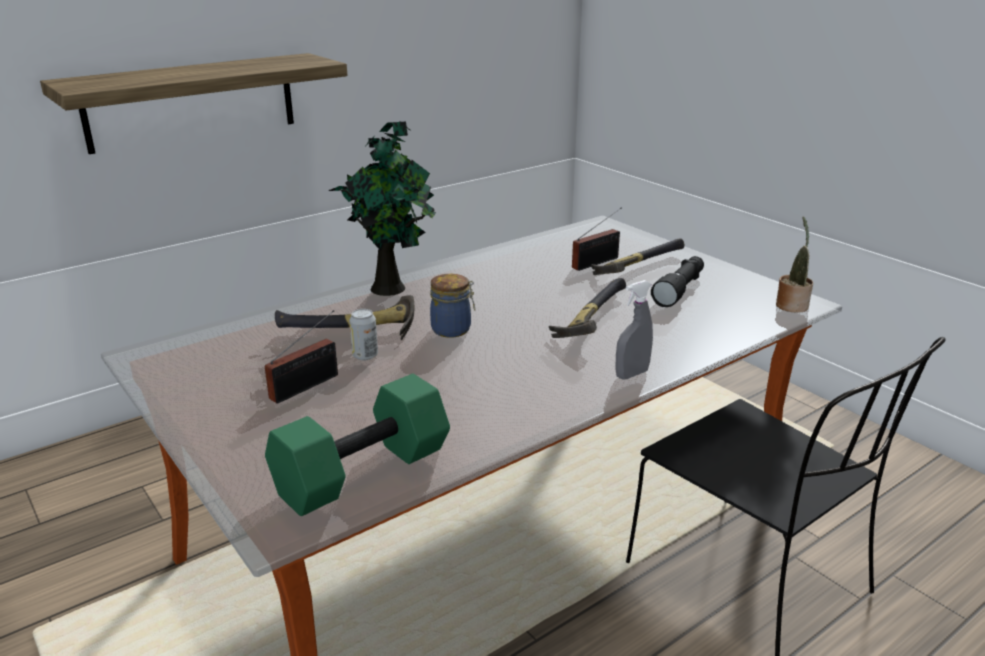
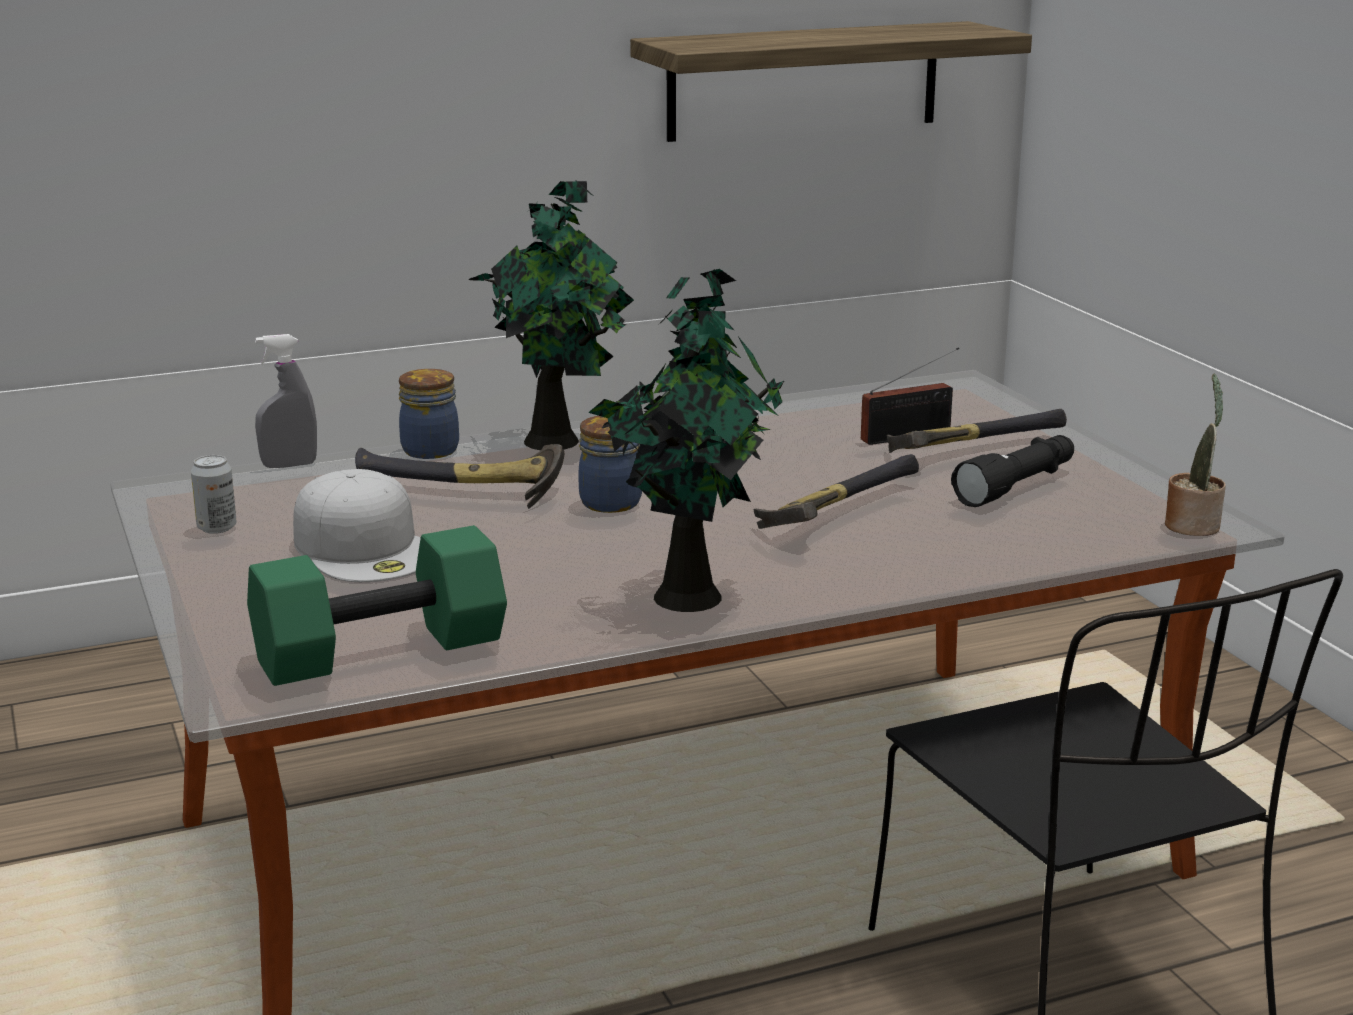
camera: 15 degrees right, 5 degrees down
(191, 102) = (326, 141): shelf -> shelf (804, 80)
(308, 385) = (365, 548): radio -> white cap
(314, 302) = (432, 449): none -> jar
(365, 355) = (465, 522): can -> can (217, 528)
(541, 394) = (689, 594): none -> potted plant
(631, 374) = (845, 586): grey spray bottle -> grey spray bottle (289, 465)

